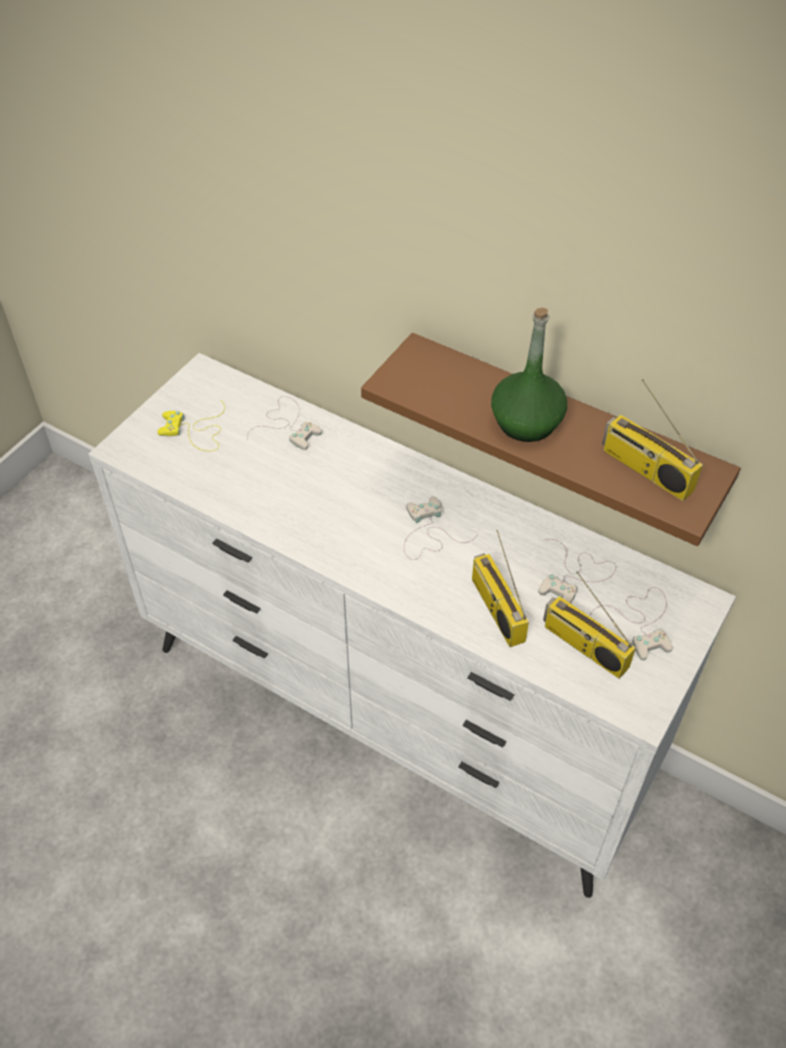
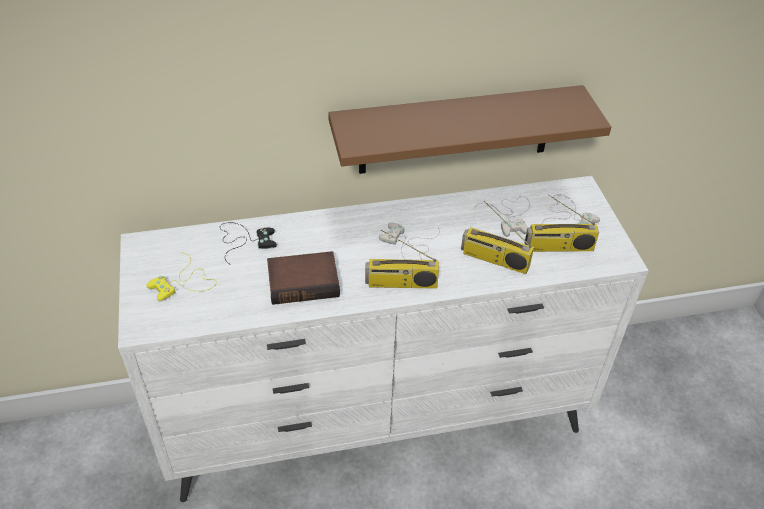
camera: 45 degrees left, 5 degrees down
(287, 425) = (244, 240): white game controller -> black game controller
(291, 500) = (304, 281): none -> book
(526, 422) = (458, 122): green bottle -> none
(645, 470) = (546, 111): radio -> radio (401, 283)

